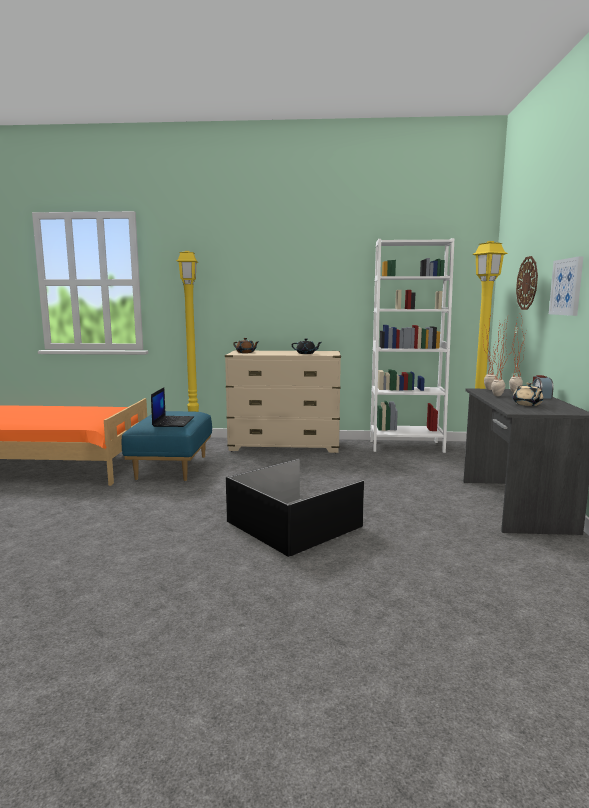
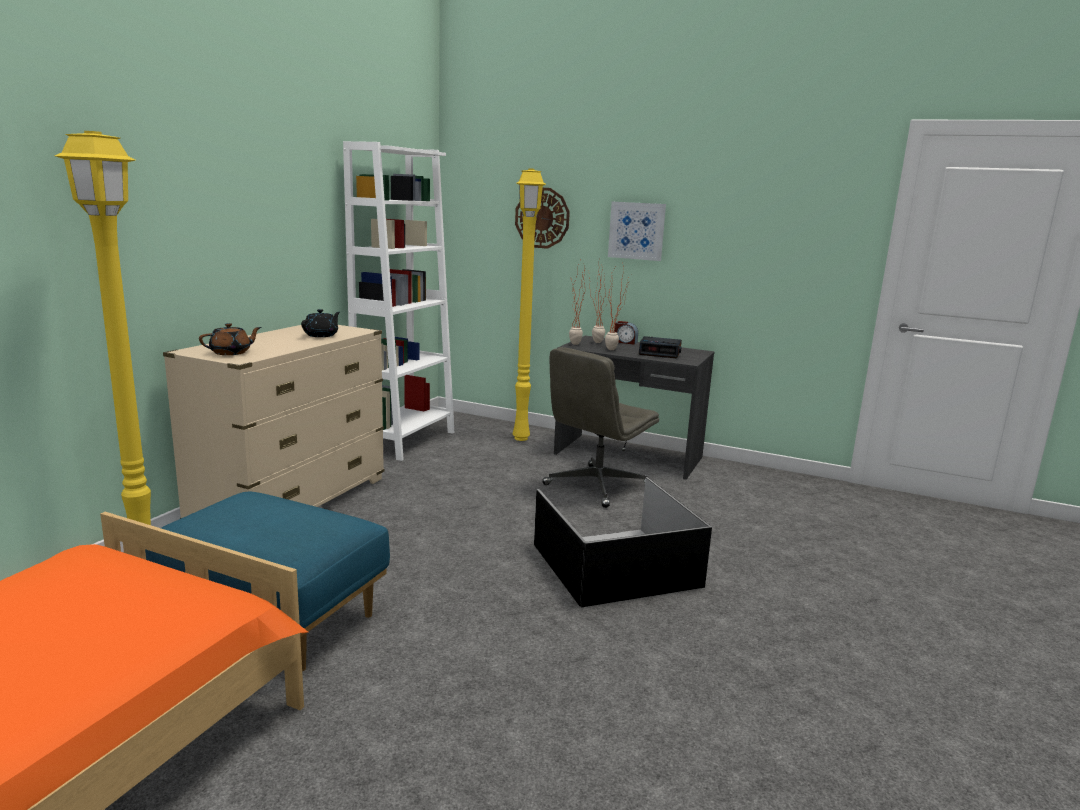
camera: 70 degrees left, 5 degrees up
(173, 421) = (315, 521): laptop -> none
(423, 503) = (597, 486): none -> grey office chair
(527, 404) = (660, 353): beige teapot -> alarm clock

